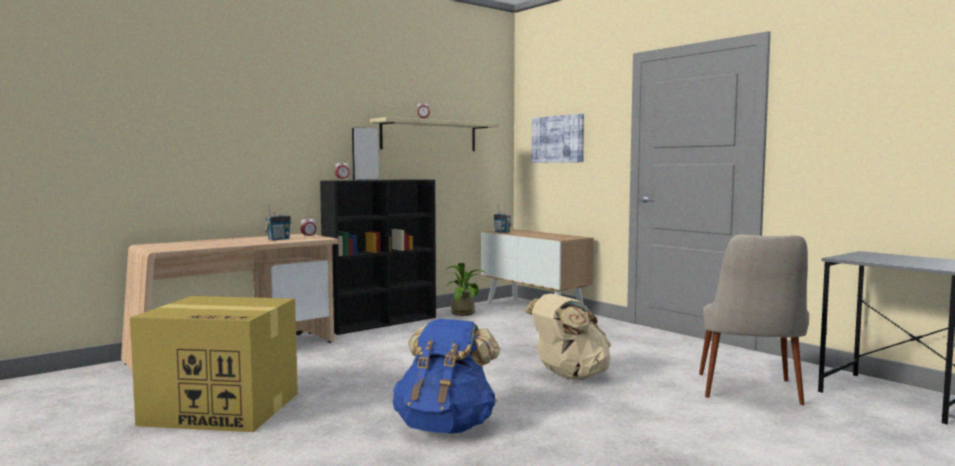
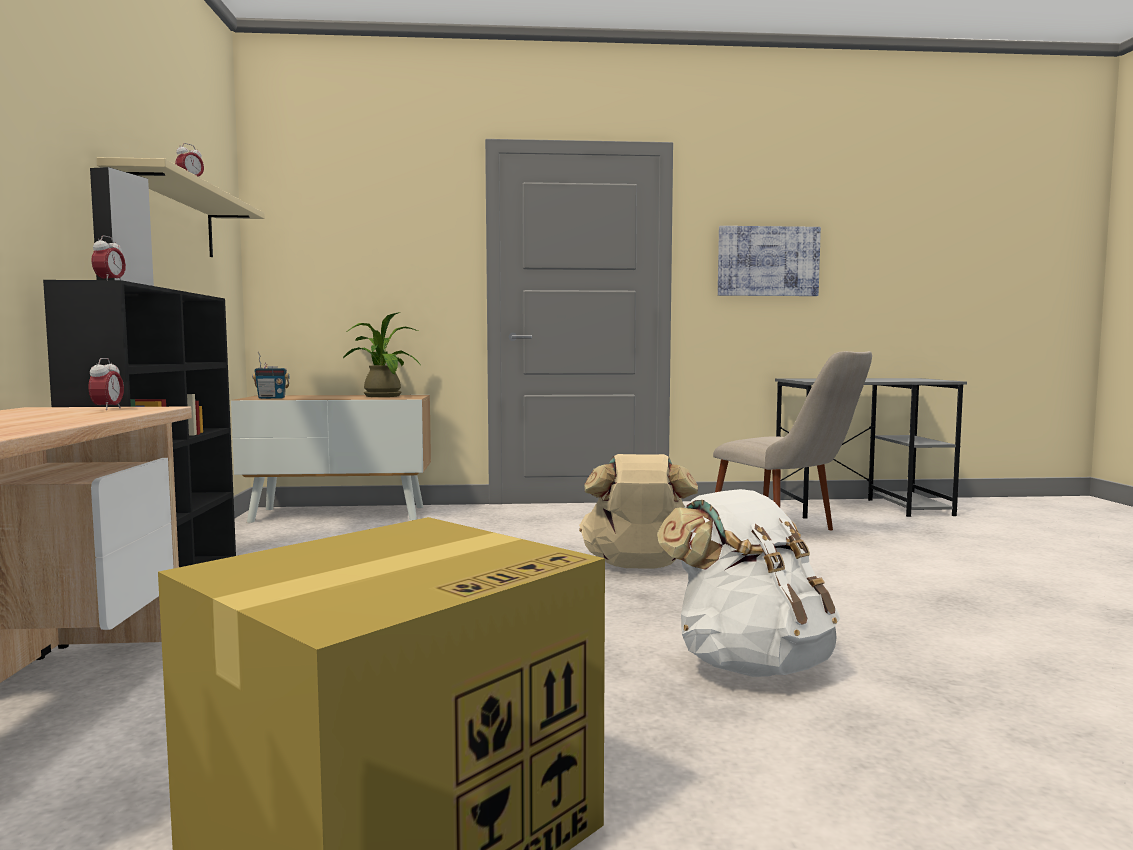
camera: 55 degrees left, 0 degrees up
(278, 239) = (66, 415): radio -> none
(446, 427) = (749, 664): blue backpack -> white backpack
(464, 313) = (259, 540): potted plant -> potted plant (381, 396)
(558, 139) = (346, 250): picture -> picture (768, 261)

